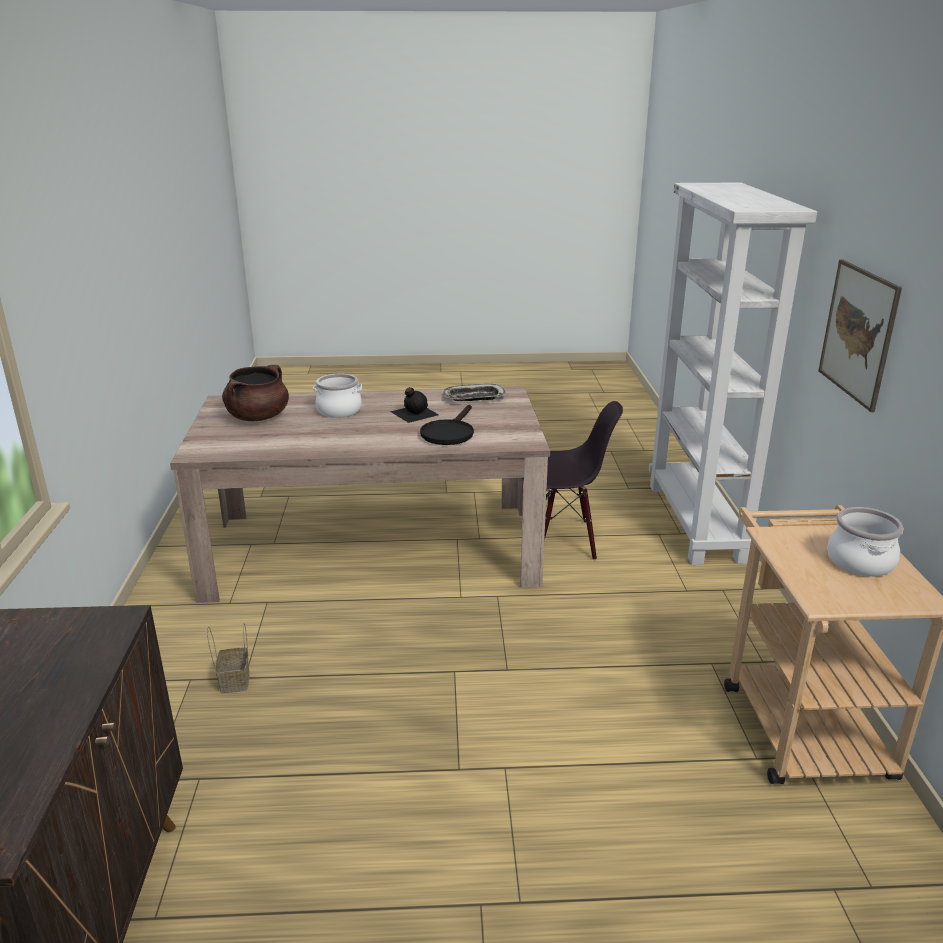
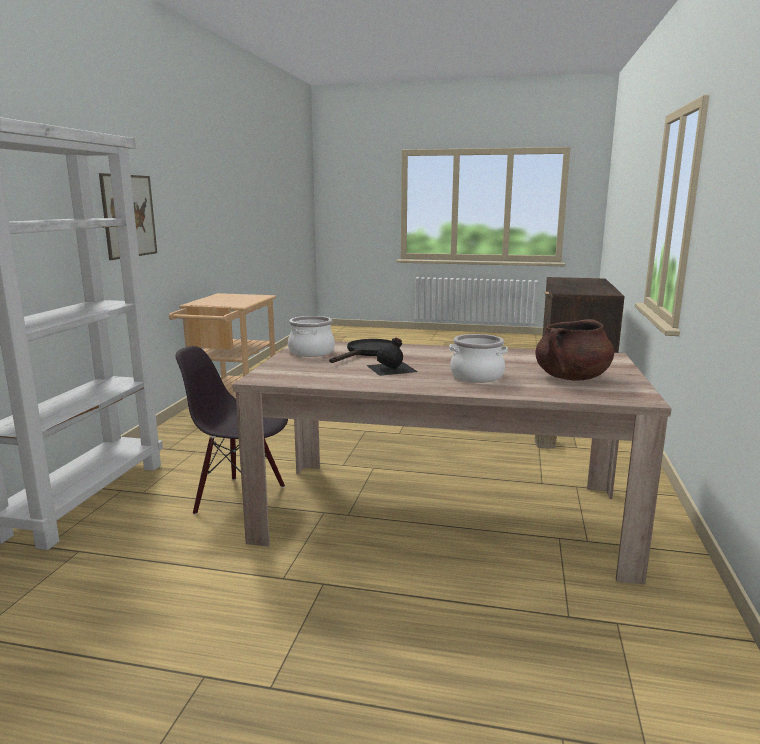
camera: 165 degrees left, 10 degrees down
(474, 397) = (311, 376): tray -> none
(859, 562) = (221, 299): cooking pot -> cooking pot (312, 352)

